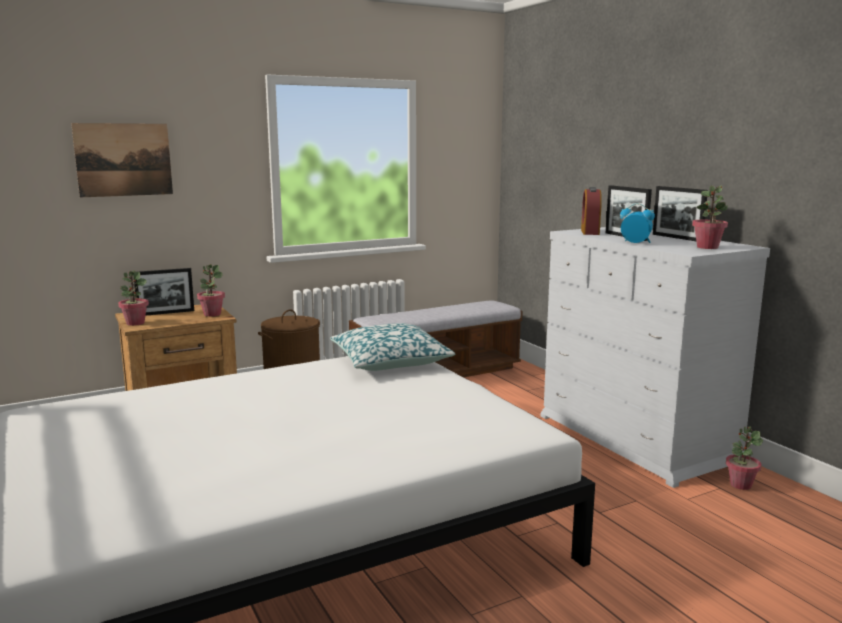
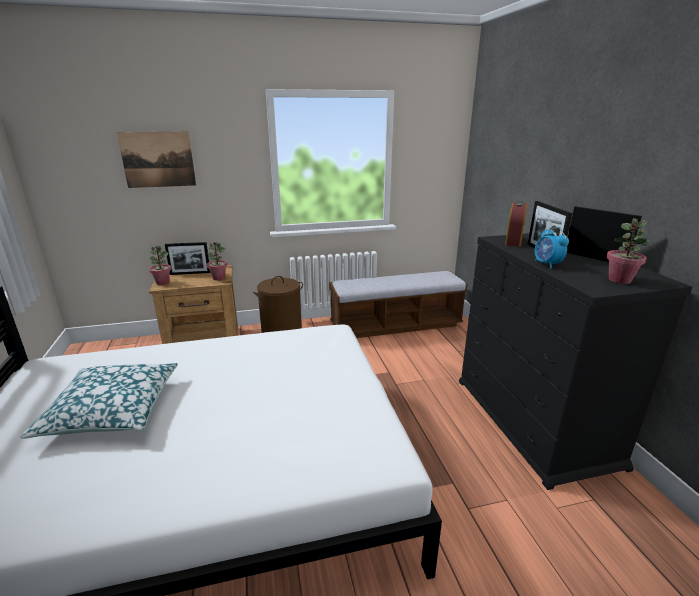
camera: 15 degrees right, 10 degrees up
(390, 361) = (322, 340): pillow -> pillow (112, 410)
(635, 243) = (547, 264): alarm clock -> alarm clock turned 150 degrees counterclockwise
(637, 438) = (533, 420): white dresser -> black dresser
(676, 238) = (595, 258): picture frame -> picture frame turned 150 degrees clockwise
(740, 485) = (615, 499): potted plant -> none

